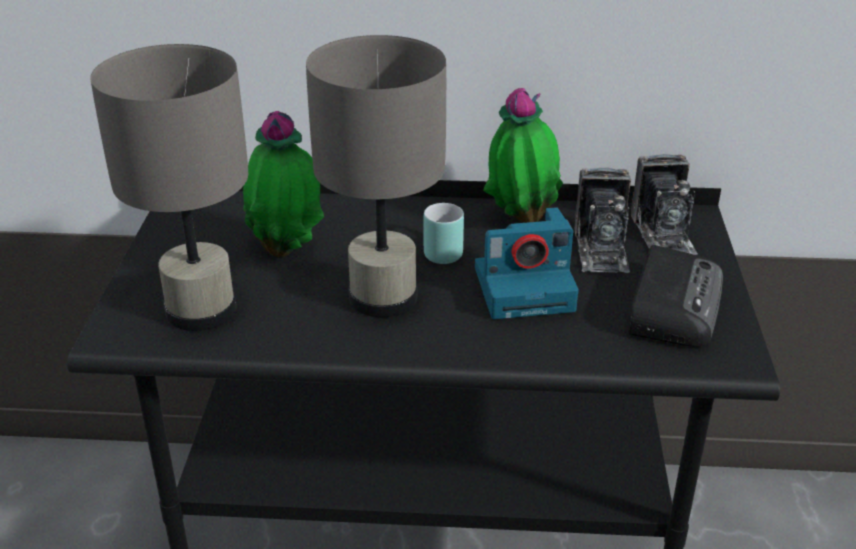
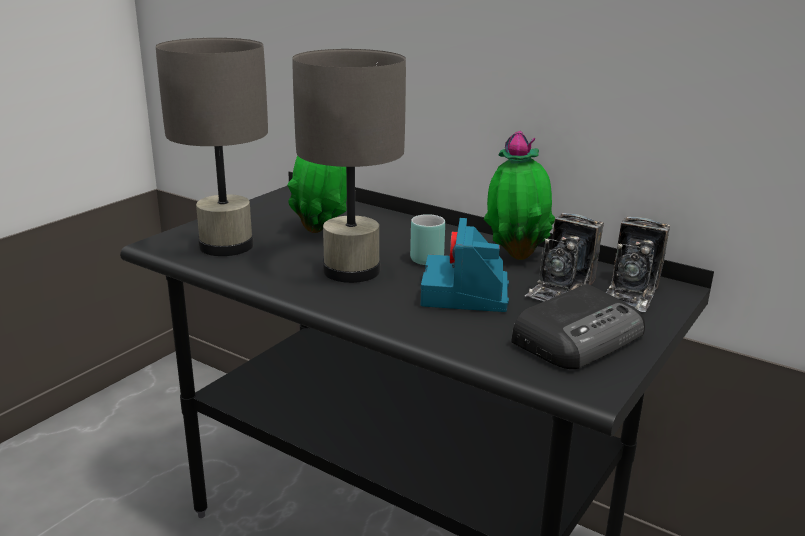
camera: 30 degrees right, 10 degrees down
(526, 288) = (466, 294): camera -> camera turned 75 degrees clockwise

